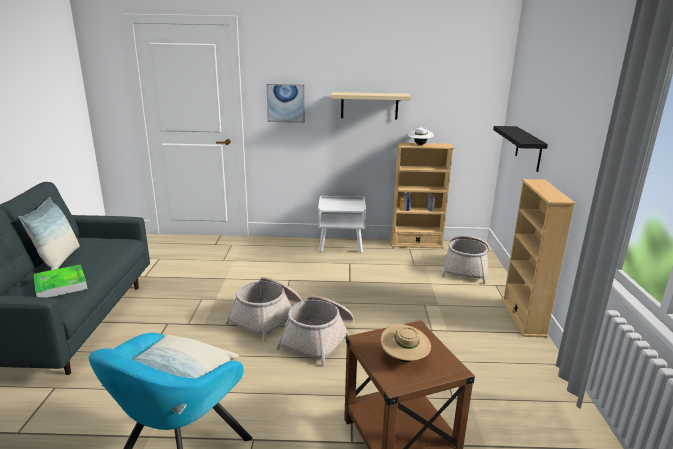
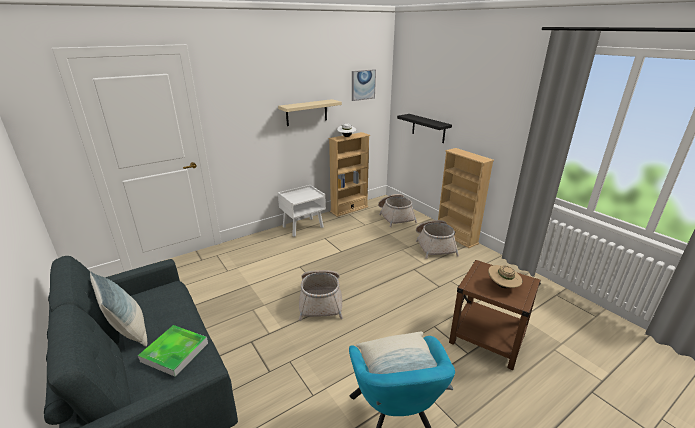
camera: 35 degrees left, 5 degrees up
(286, 103) = (241, 120): picture -> picture (363, 85)
(319, 338) = (372, 299): basket -> basket (434, 245)

